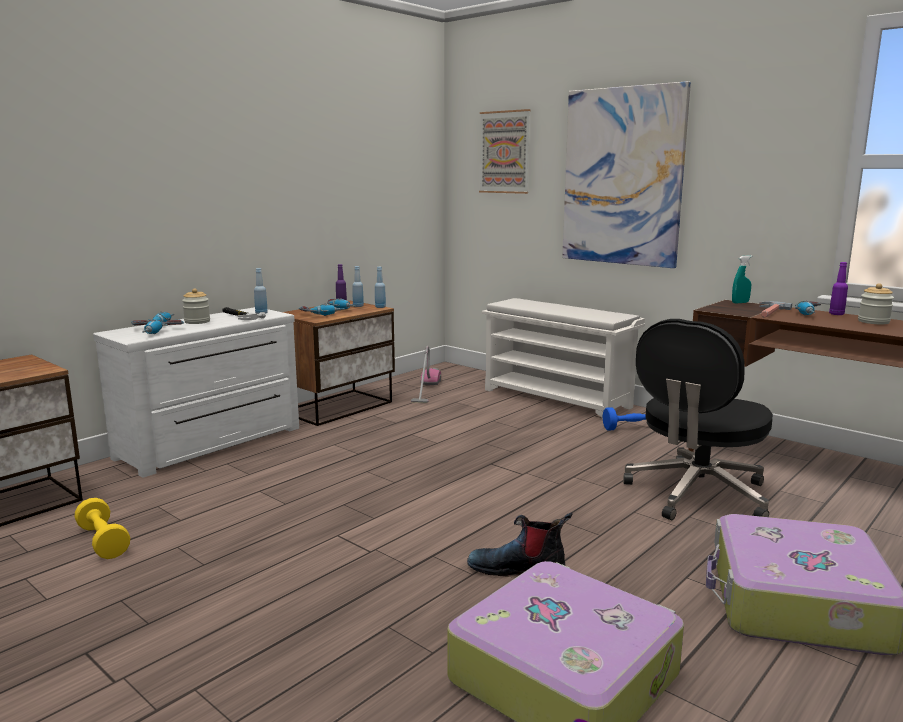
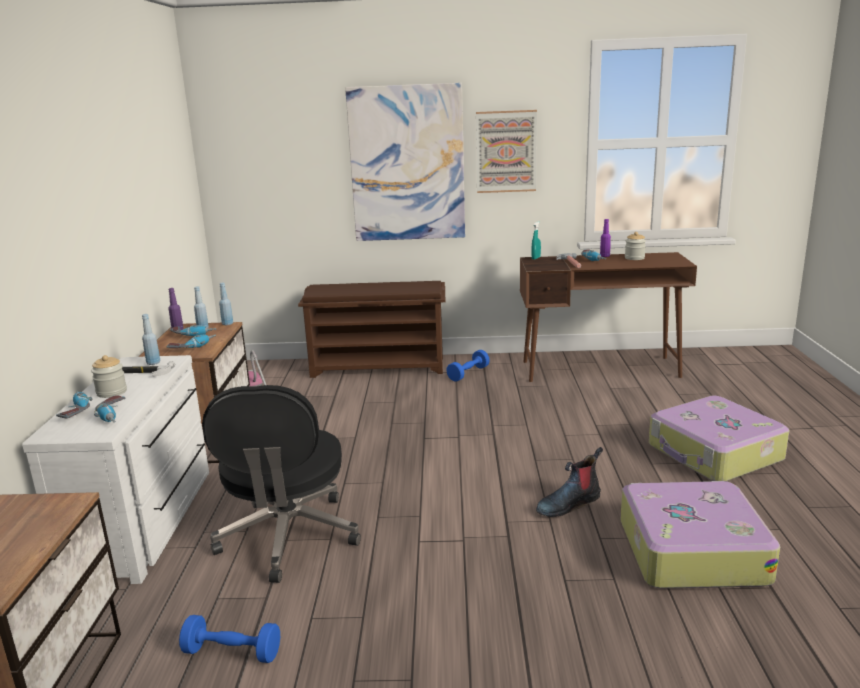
camera: 40 degrees left, 5 degrees up
(103, 541) = (232, 652): yellow dumbbell -> blue dumbbell
(505, 152) = (274, 145): picture -> picture (506, 151)
(558, 398) = (379, 367): white shoe rack -> brown shoe rack
(696, 494) = (577, 408): black office chair -> black office chair (288, 537)

